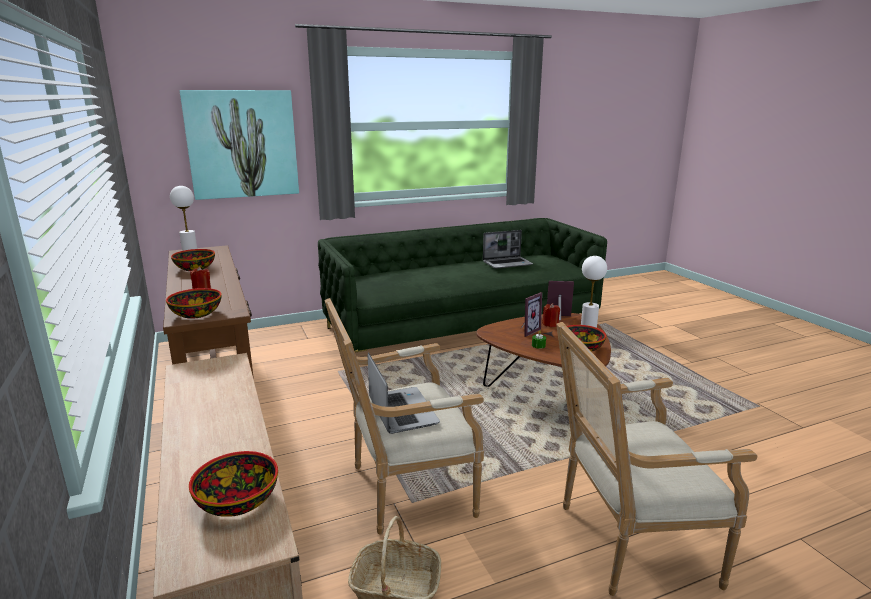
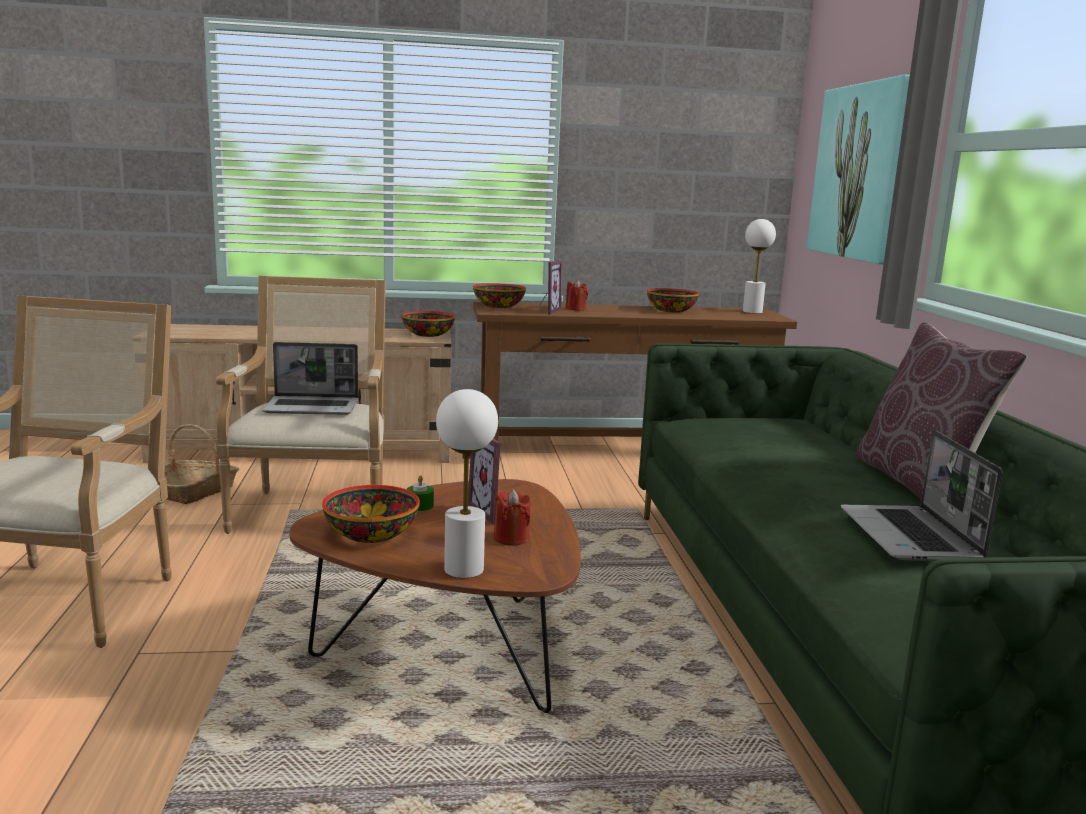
camera: 105 degrees right, 5 degrees down
(238, 501) = (206, 332): bowl -> bowl (427, 334)
(447, 262) = (918, 484): none -> brown pillow
(559, 318) = (543, 556): picture frame -> picture frame (546, 311)

